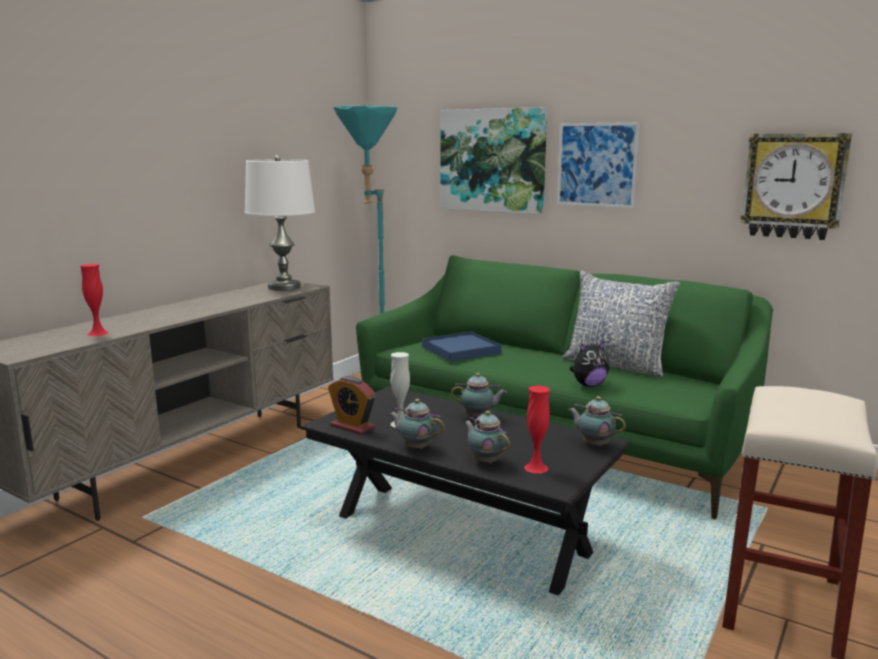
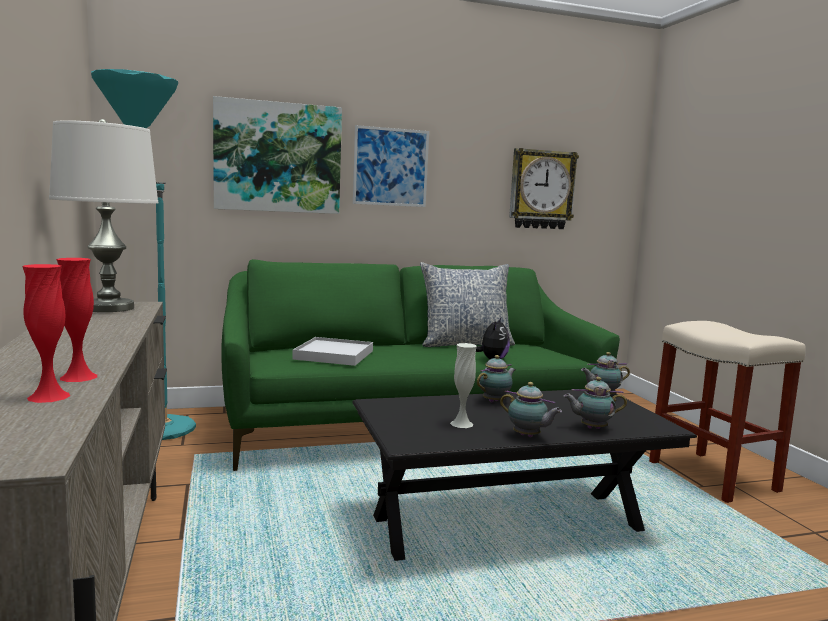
camera: 50 degrees left, 5 degrees down
(352, 427) = (435, 439): alarm clock -> none
(415, 447) = (528, 436): teapot -> teapot turned 120 degrees counterclockwise
(461, 350) = (334, 355): blue tray -> white tray
(536, 468) = (624, 421): red vase -> red vase (78, 377)

